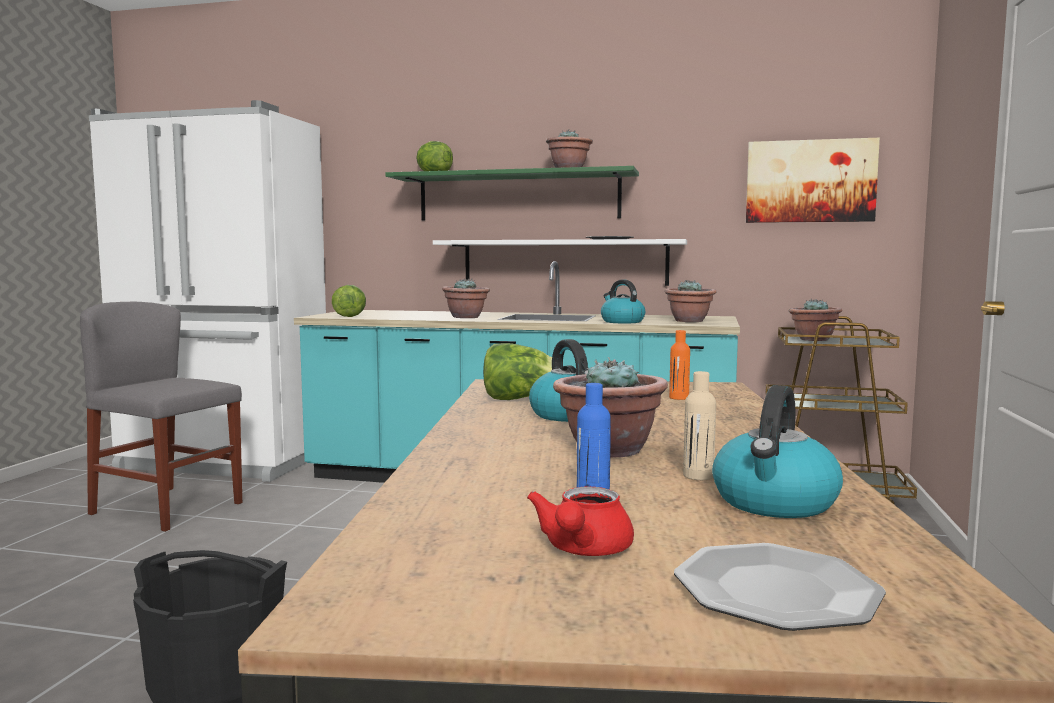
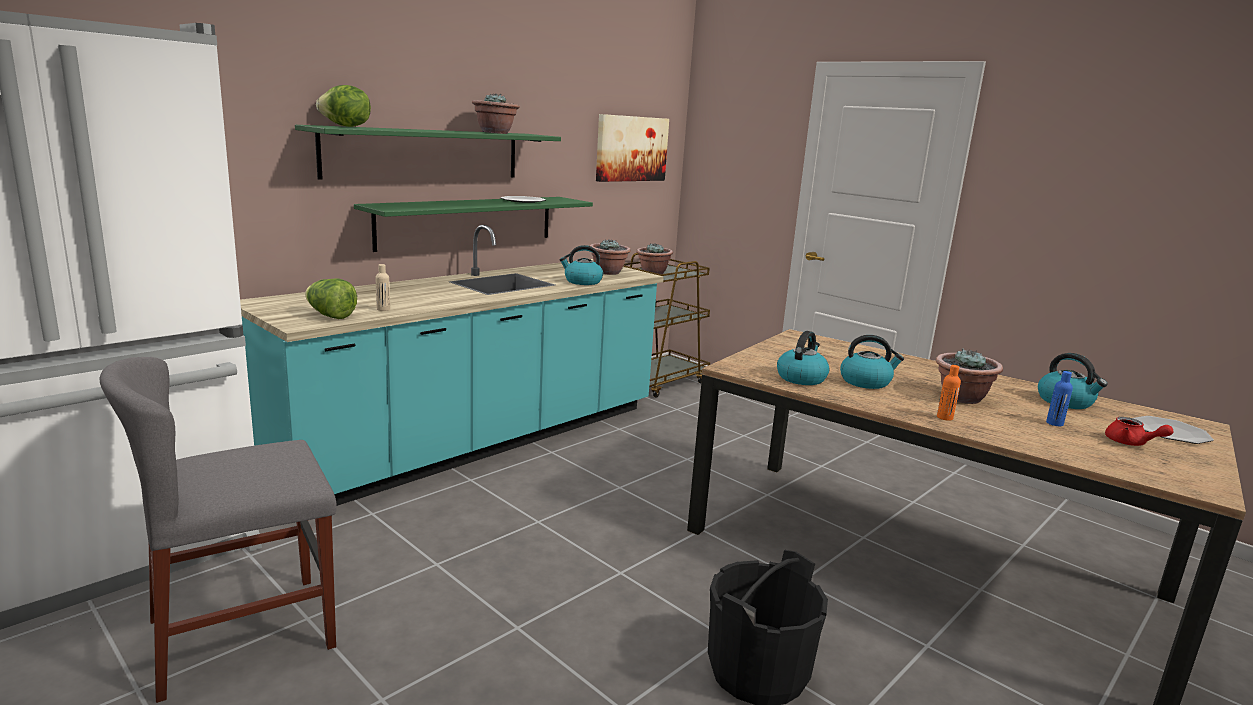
camera: 60 degrees left, 10 degrees up
(466, 317) = (448, 296): potted plant -> none
(519, 399) = (801, 378): lettuce -> kettle
(564, 262) = (468, 222): white shelf -> green shelf
(679, 398) = (830, 352): orange bottle -> orange bottle (944, 417)
(698, 476) = (1020, 399): beige bottle -> beige bottle (383, 309)

